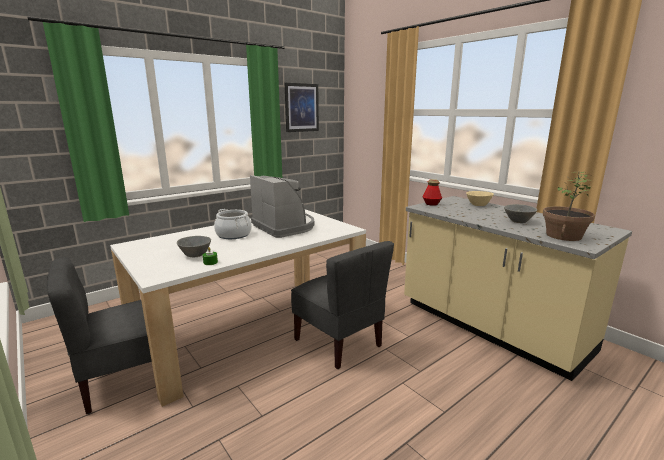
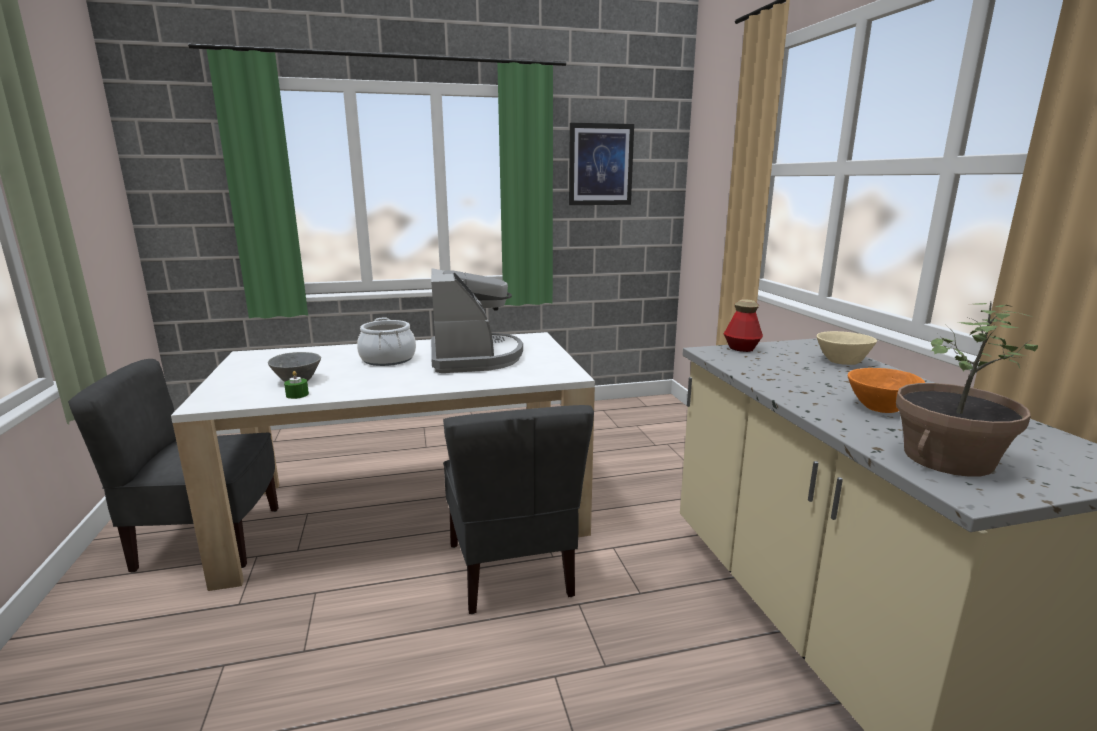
camera: 25 degrees right, 0 degrees up
(517, 221) = (878, 407): grey bowl -> orange bowl

